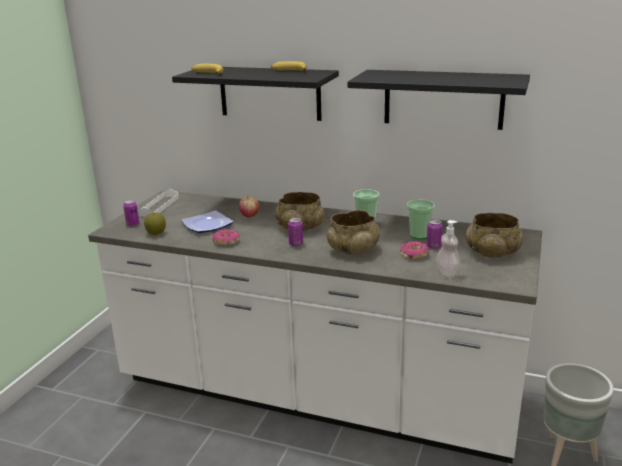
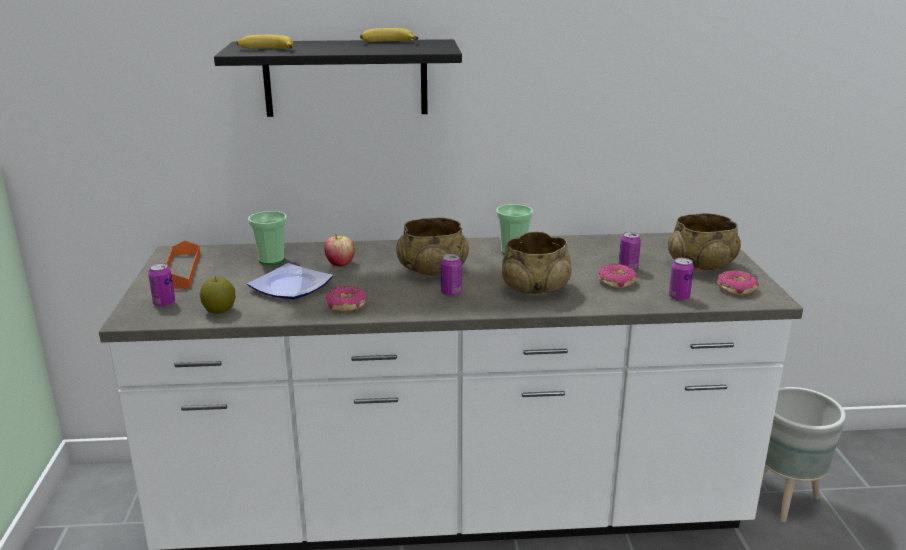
camera: 25 degrees left, 0 degrees up
(159, 206) = (180, 270): white tray -> orange tray
(419, 235) = (595, 257): cup -> cup (271, 260)
(443, 99) = (600, 72): black shelf -> none
(447, 272) = (679, 297): soap dispenser -> can
(499, 274) = (736, 289): none -> donut

